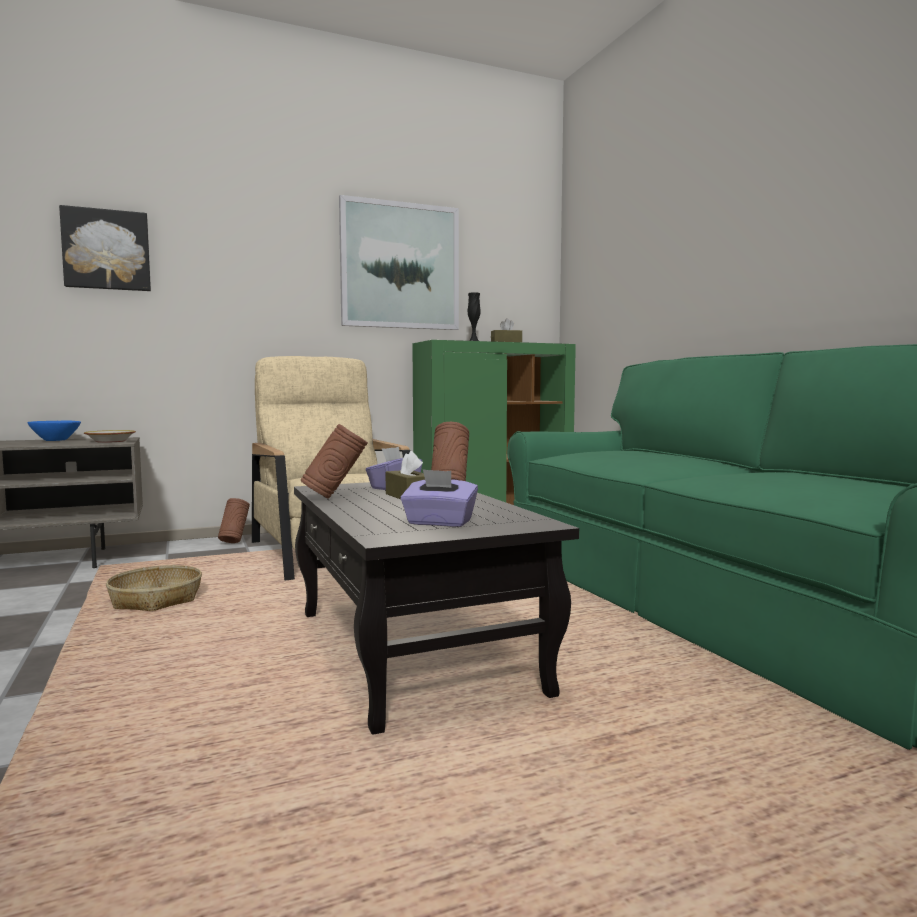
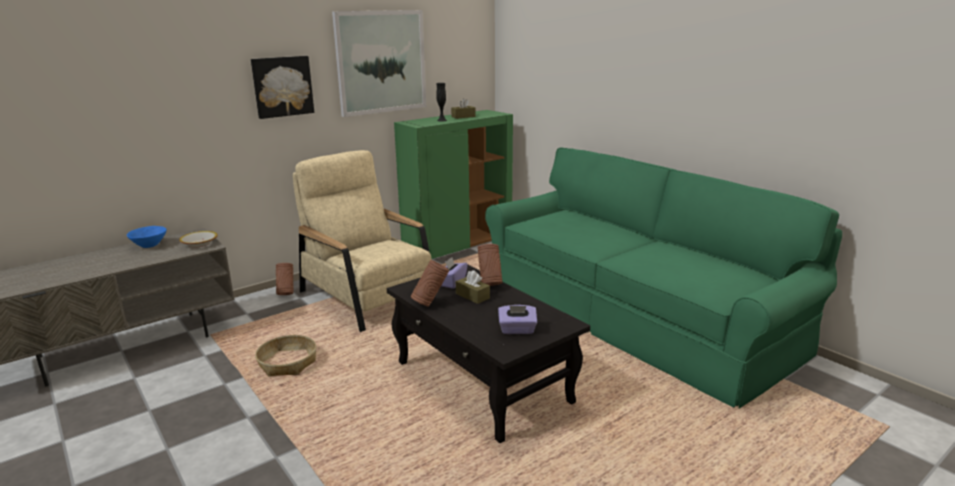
camera: 15 degrees left, 15 degrees up
(107, 250) = (157, 83): picture -> picture (282, 86)

